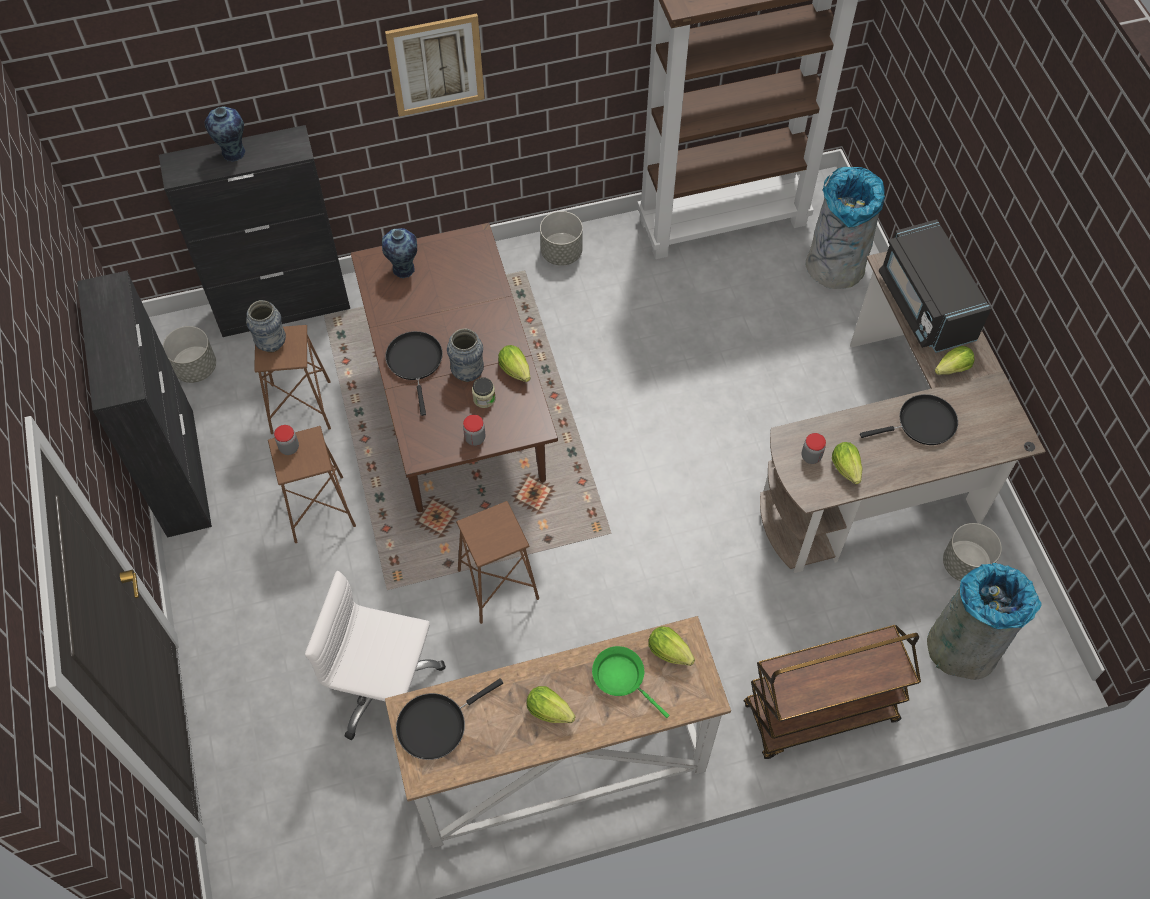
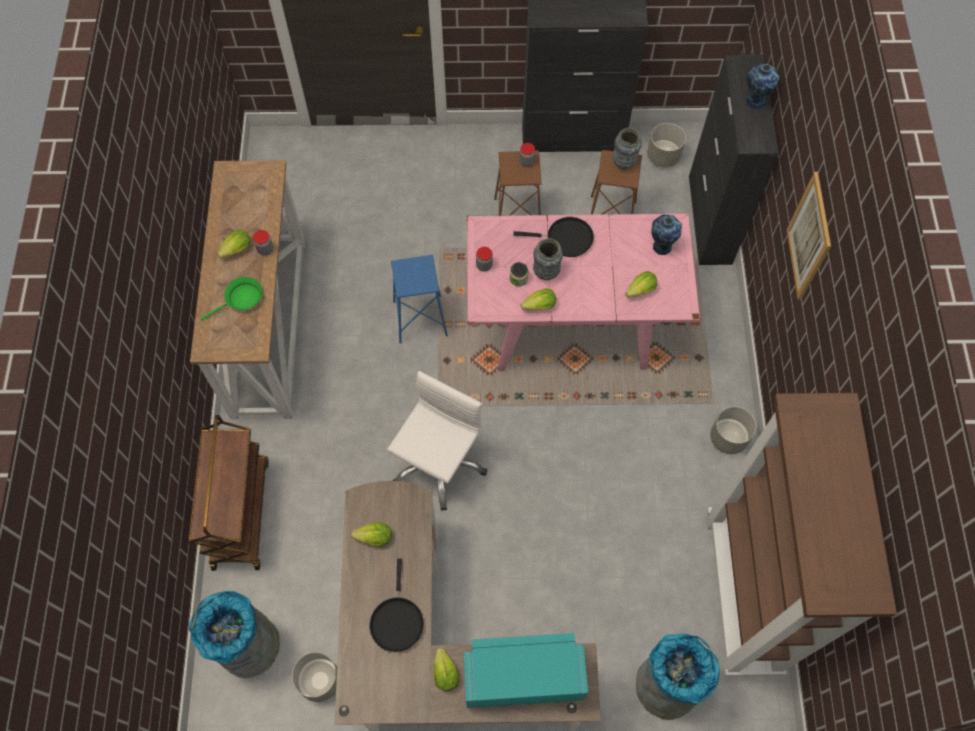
camera: 105 degrees right, 5 degrees up
(385, 688) = (366, 234): white office chair -> white office chair (438, 463)
(436, 725) = (255, 184): black frying pan -> none
(460, 419) = (571, 323): brown dining table -> pink dining table
(497, 585) = (420, 318): brown stool -> blue stool
(672, 653) = (246, 335): lettuce -> lettuce (639, 291)
(811, 456) = (395, 512): jar -> jar (265, 249)
(925, 305) = (523, 677): black microwave -> turquoise microwave

